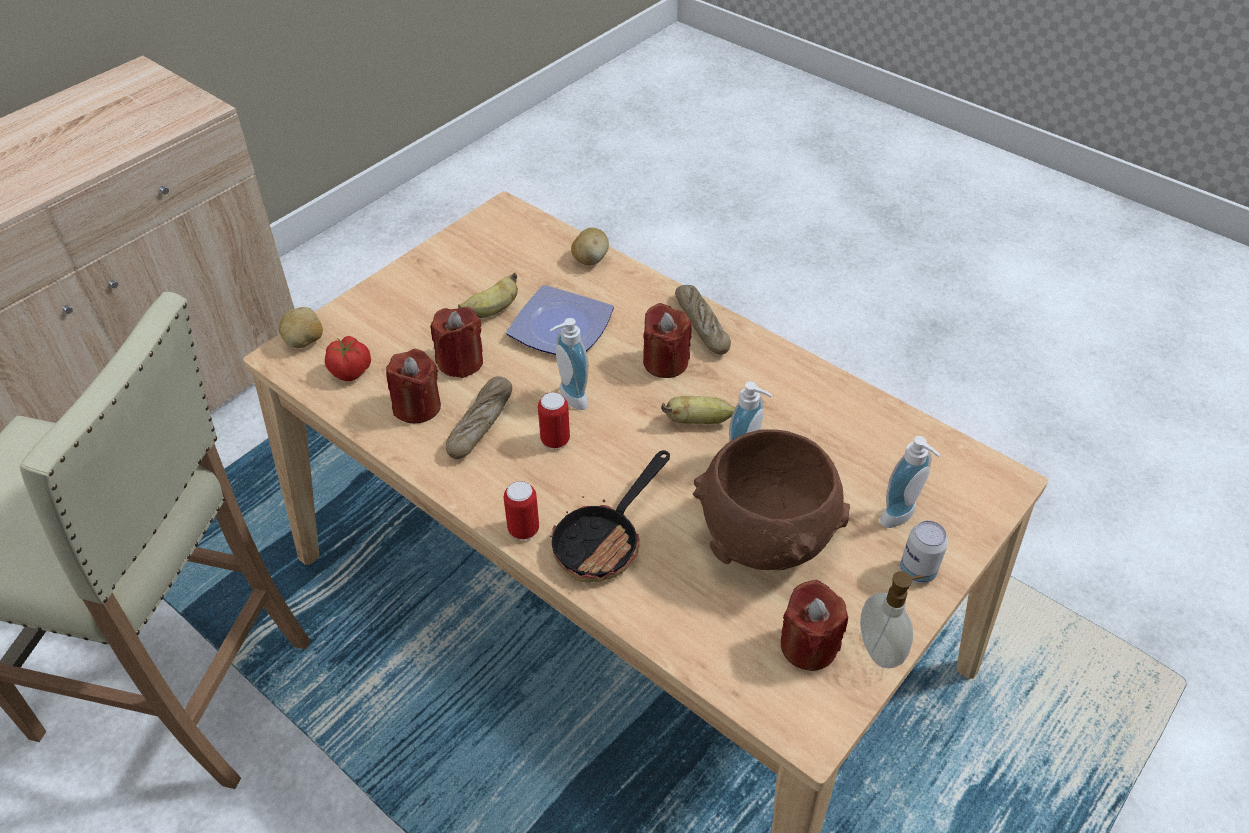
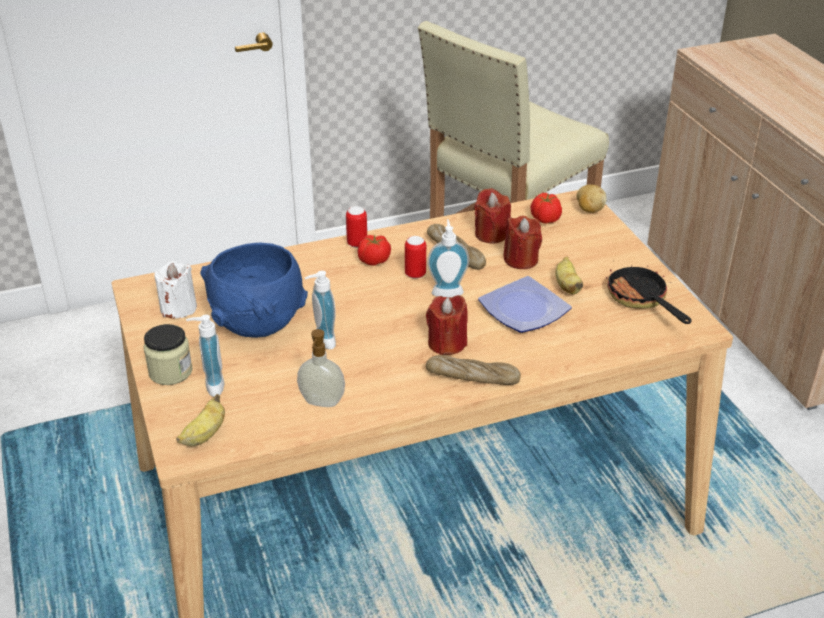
camera: 120 degrees right, 10 degrees down
(552, 492) = (374, 261): none -> tomato
(590, 259) = (599, 350): potato -> none
(605, 541) = (320, 267): frying pan -> frying pan (641, 300)
(699, 421) = (376, 336): banana -> banana (204, 435)
(767, 538) = (258, 324): brown bowl -> blue bowl
(808, 645) = (178, 308): red candle -> white candle
(881, 649) = (146, 332): soap dispenser -> soap dispenser (321, 403)
(917, 571) = (170, 371): can -> jar

